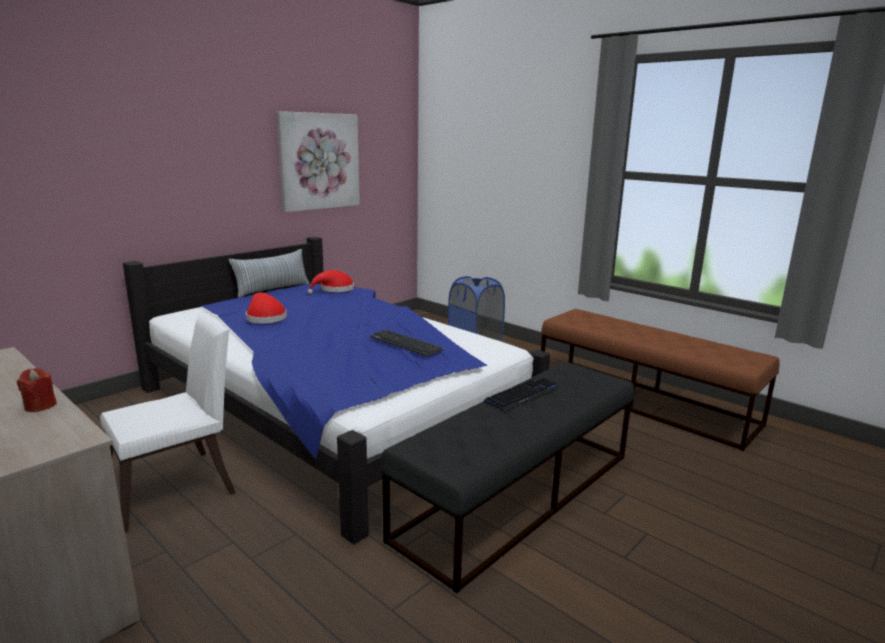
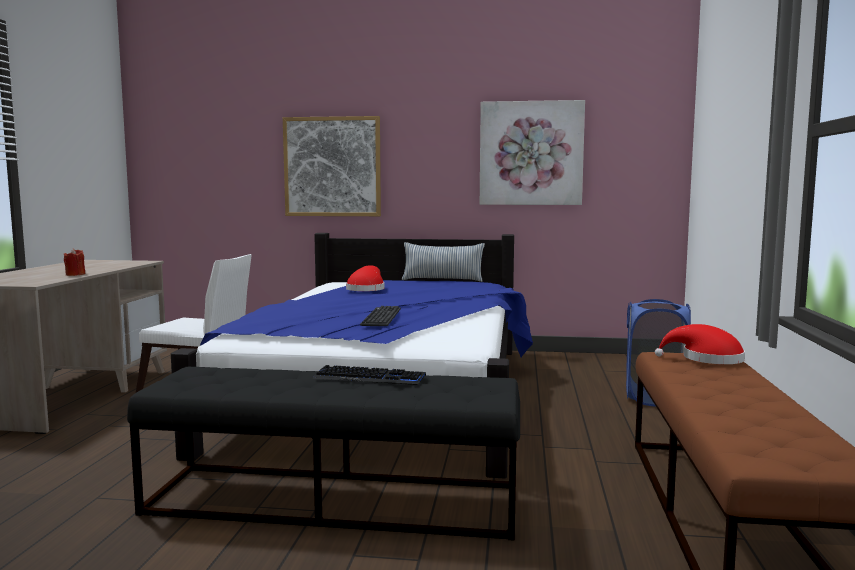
camera: 55 degrees right, 10 degrees down
(126, 182) = (332, 167): none -> picture
(334, 290) = (483, 286): red hat -> red hat (706, 359)

